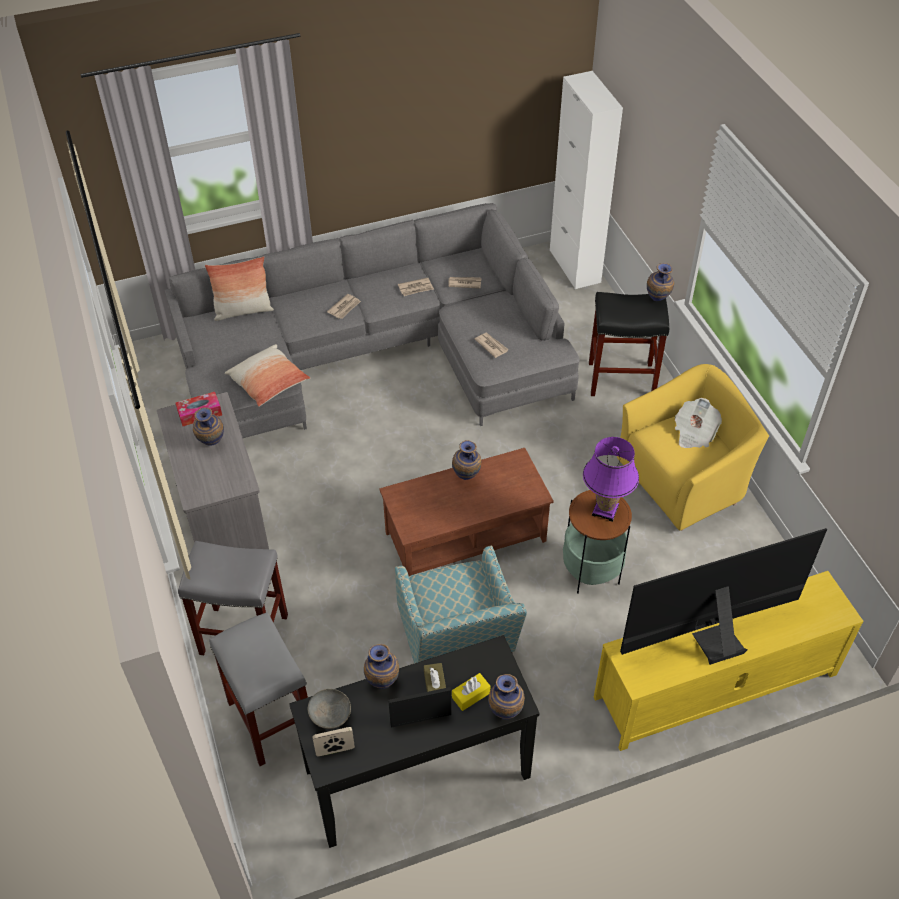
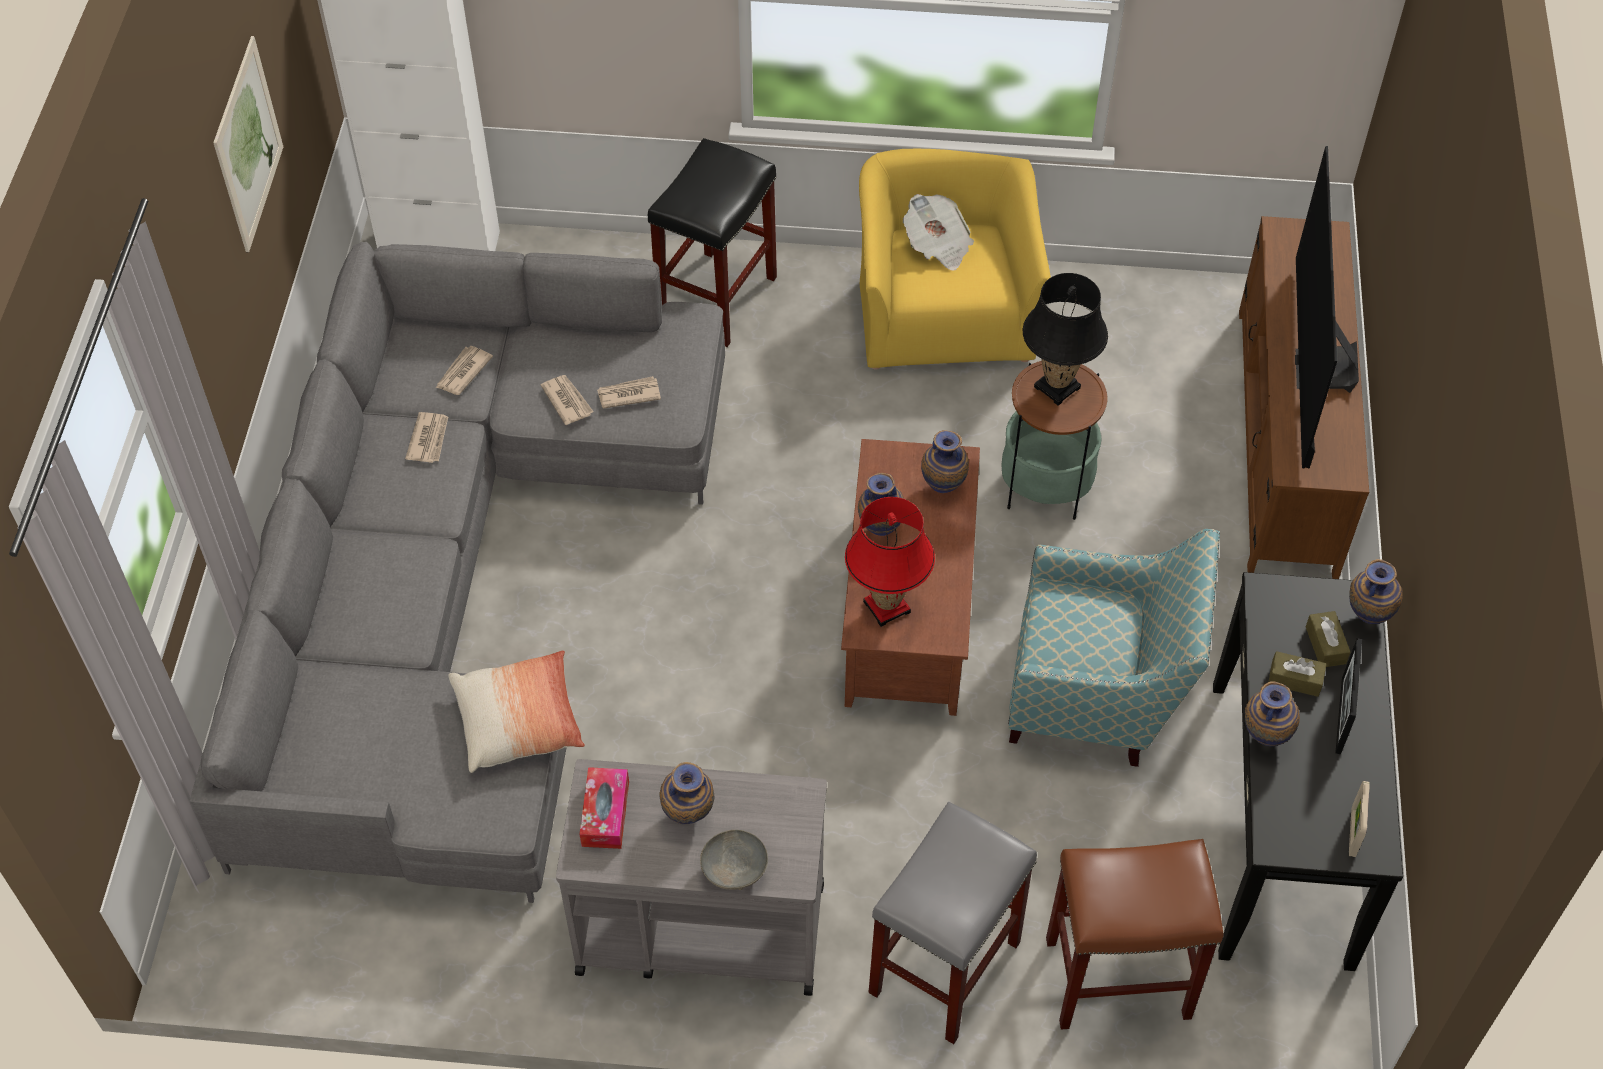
camera: 65 degrees left, 5 degrees up
(243, 311) = (309, 704): pillow -> none
(270, 719) = (1115, 979): grey stool -> brown stool
(331, 717) = (1297, 820): grey bowl -> grey bowl (736, 871)
(344, 308) = (407, 552): newspaper -> newspaper (567, 400)
(416, 497) = (886, 607): none -> red table lamp
(455, 106) = (248, 144): none -> picture
(471, 695) = (1325, 645): yellow tissue box -> brown tissue box
(605, 510) = (1057, 387): purple table lamp -> black table lamp
(657, 300) = (719, 150): vase -> vase (943, 487)
(714, 686) = (1286, 440): yellow tv stand -> brown tv stand

